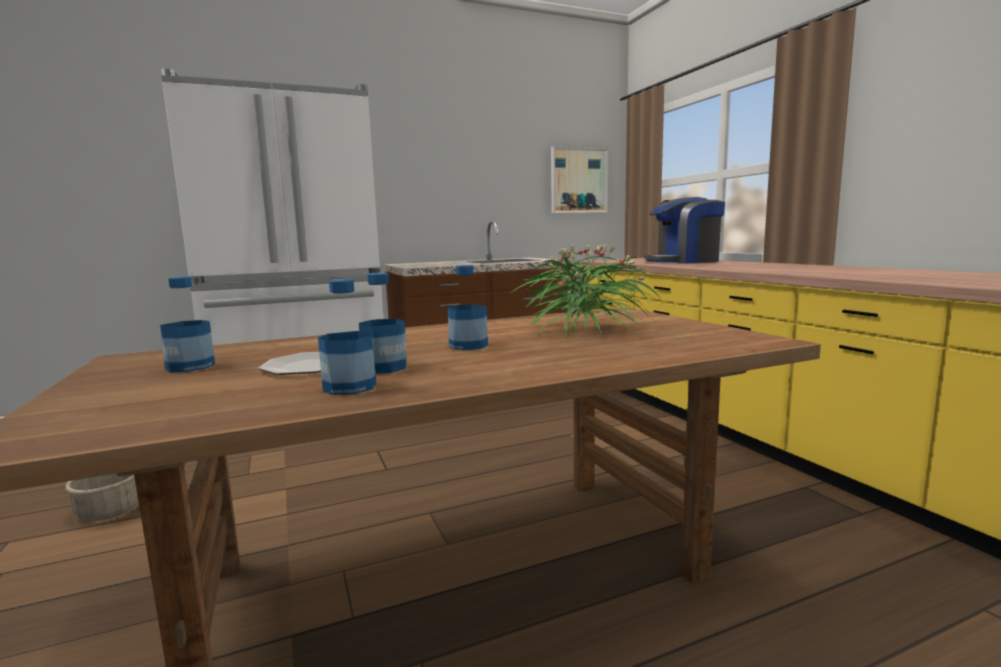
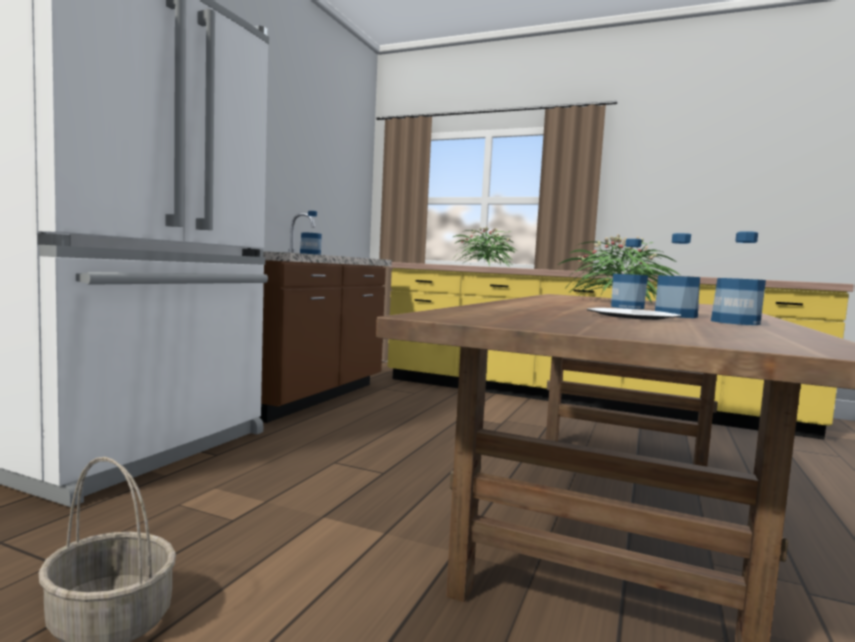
camera: 45 degrees left, 5 degrees down
(190, 366) = (556, 319): bottle -> bottle (310, 254)
(578, 180) = (346, 186): picture -> none
(684, 261) = (485, 266): coffee machine -> potted plant

